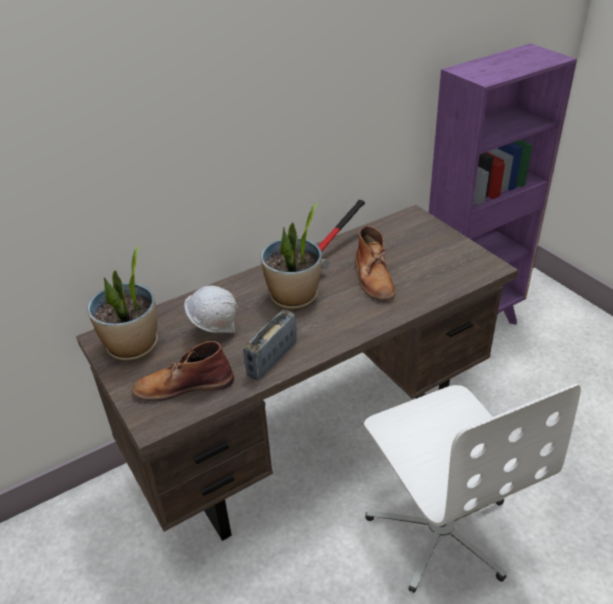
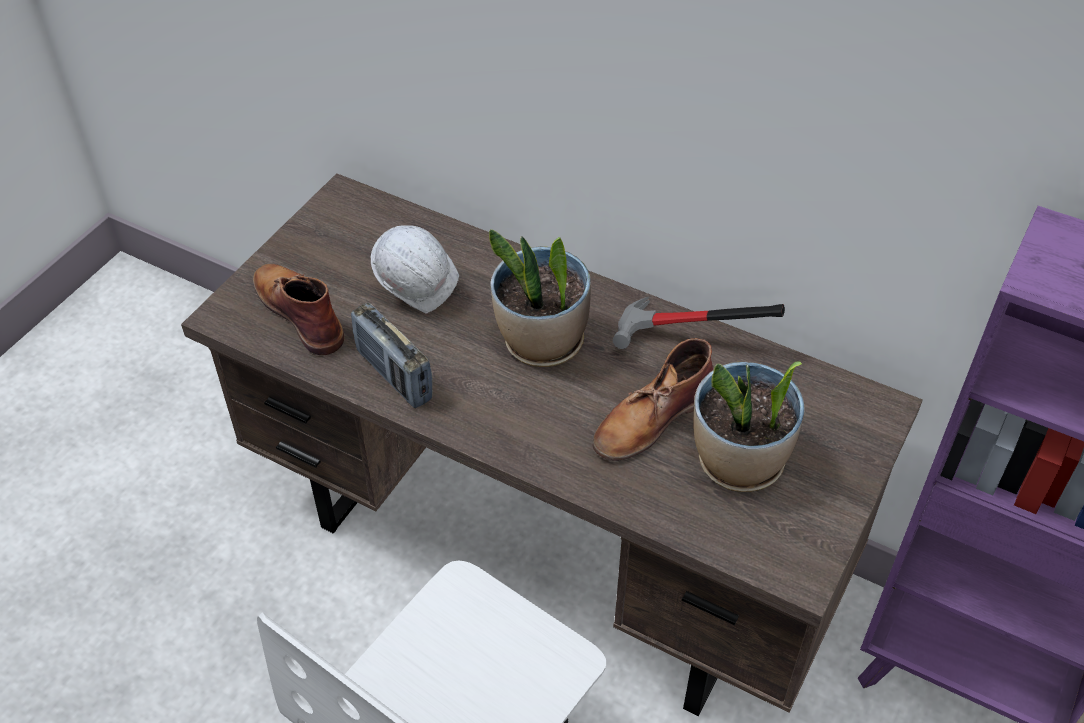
camera: 60 degrees right, 10 degrees up
(133, 346) = (345, 231): potted plant -> potted plant (739, 463)
(272, 359) = (394, 375): radio -> radio turned 135 degrees counterclockwise

